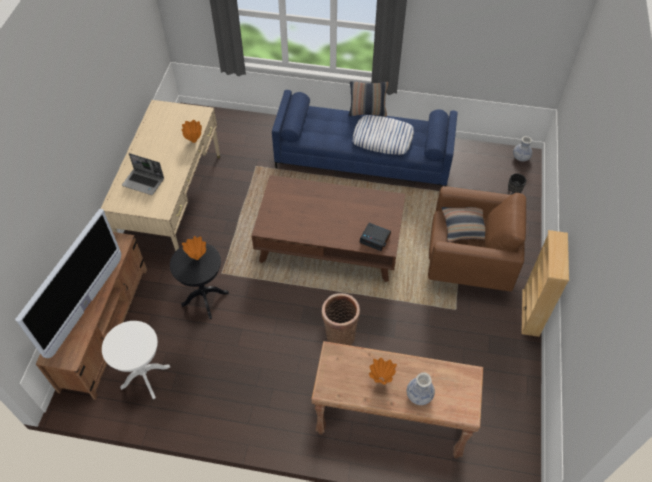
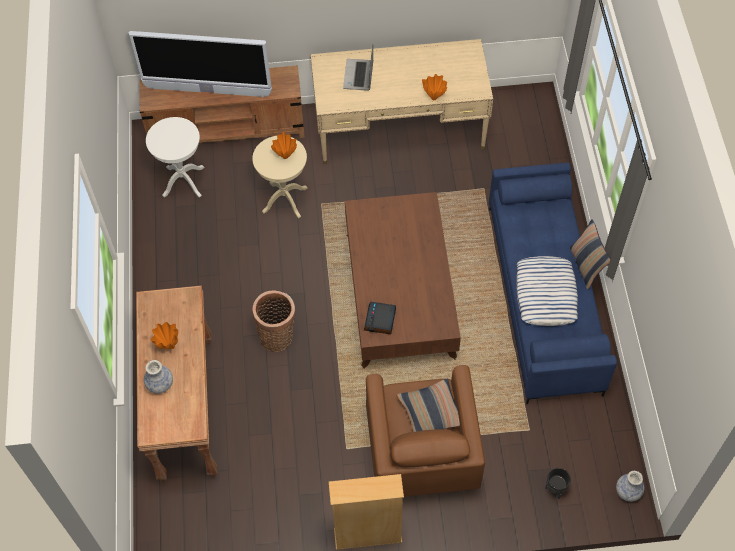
camera: 75 degrees right, 5 degrees up
(205, 299) = (285, 199): black side table -> beige side table

